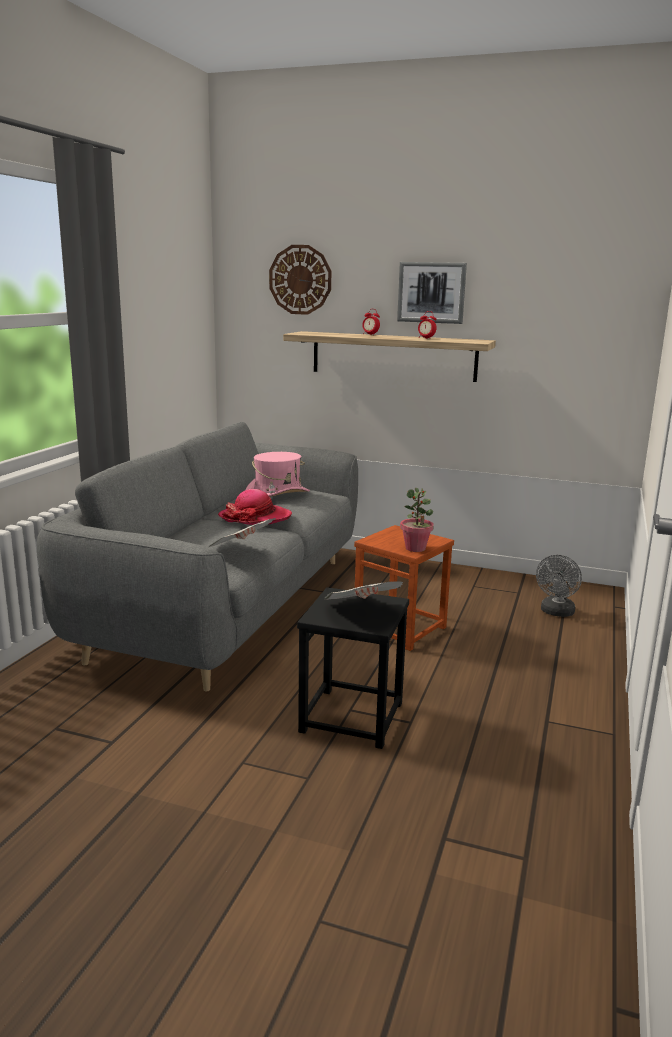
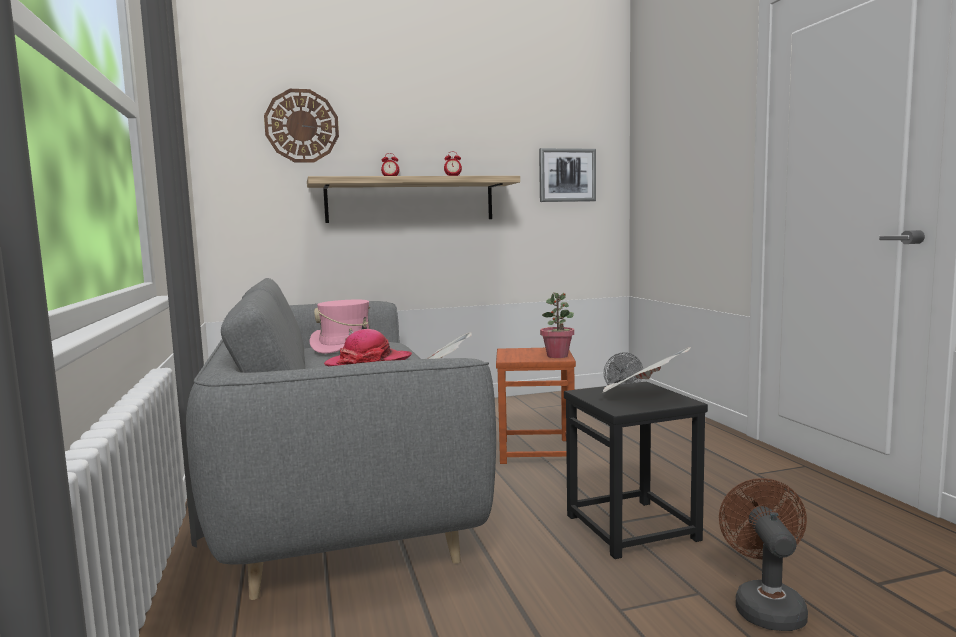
camera: 35 degrees left, 10 degrees down
(332, 806) = (765, 605): none -> brown fan
(431, 292) = (442, 137): picture -> picture (567, 175)

